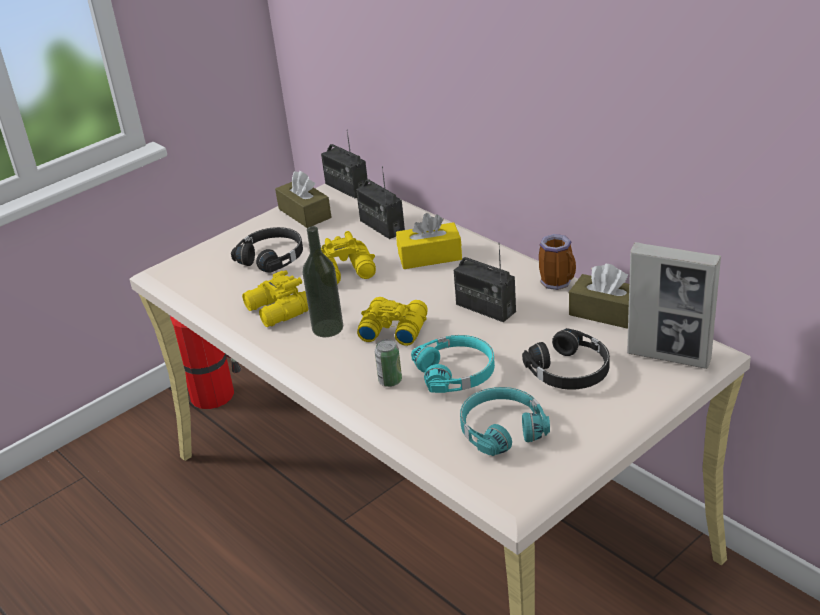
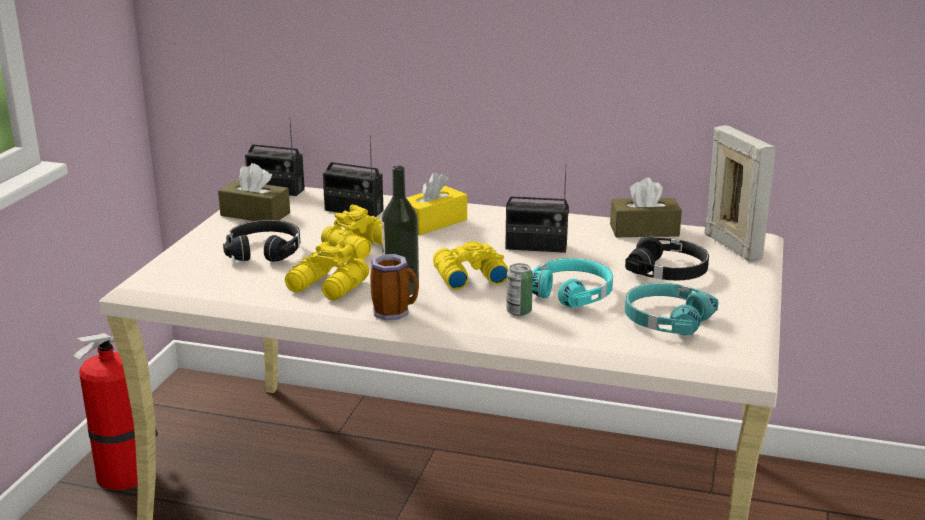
camera: 35 degrees left, 10 degrees down
(559, 283) = (577, 219): mug -> mug (395, 312)
(669, 357) = (732, 246): picture frame -> picture frame turned 105 degrees counterclockwise

